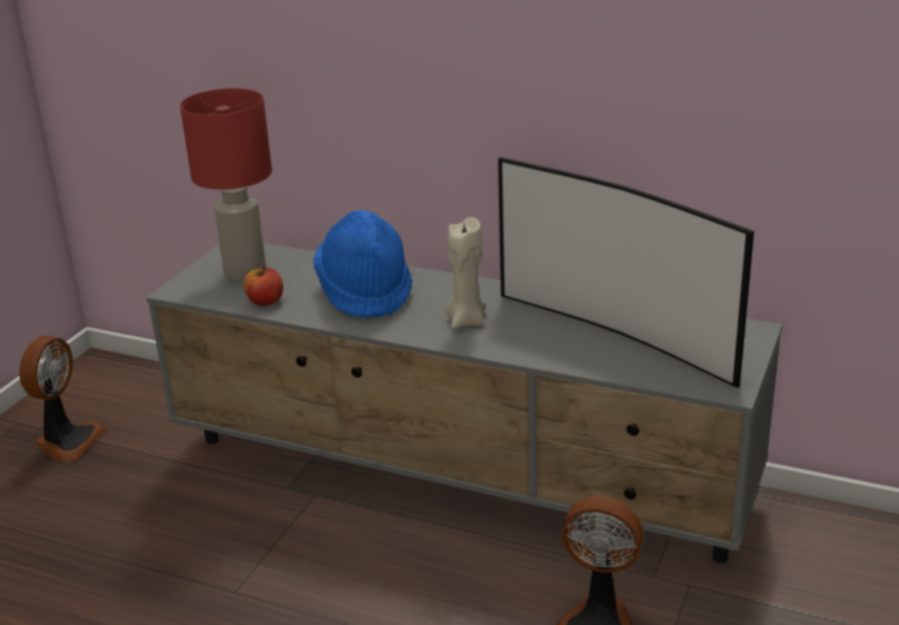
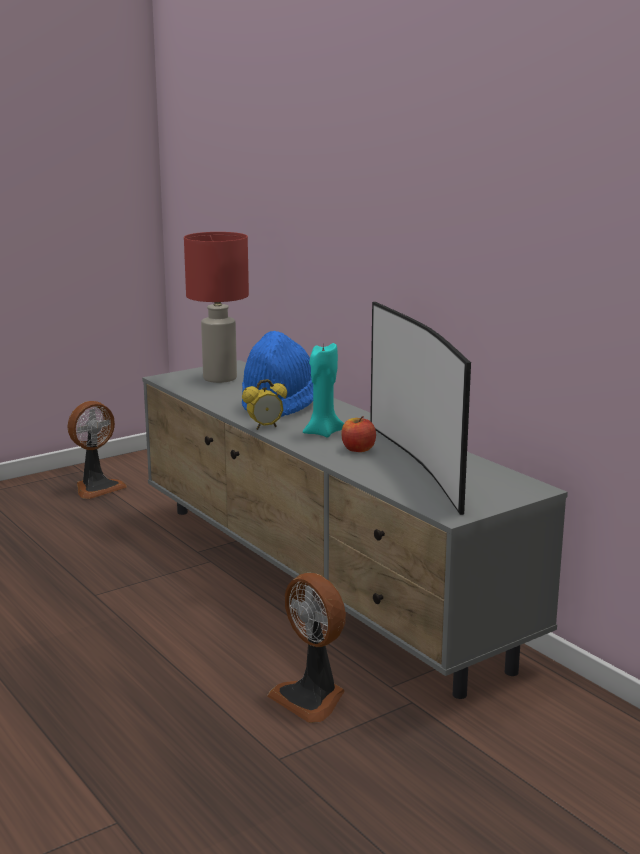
camera: 30 degrees right, 10 degrees down
(265, 301) = (208, 394): apple -> apple (358, 449)
(396, 332) = (265, 427): none -> alarm clock
(466, 320) = (322, 433): beige candle -> turquoise candle

